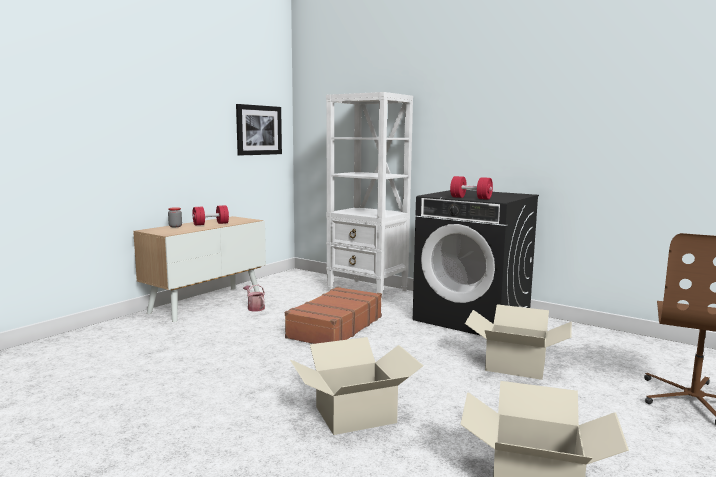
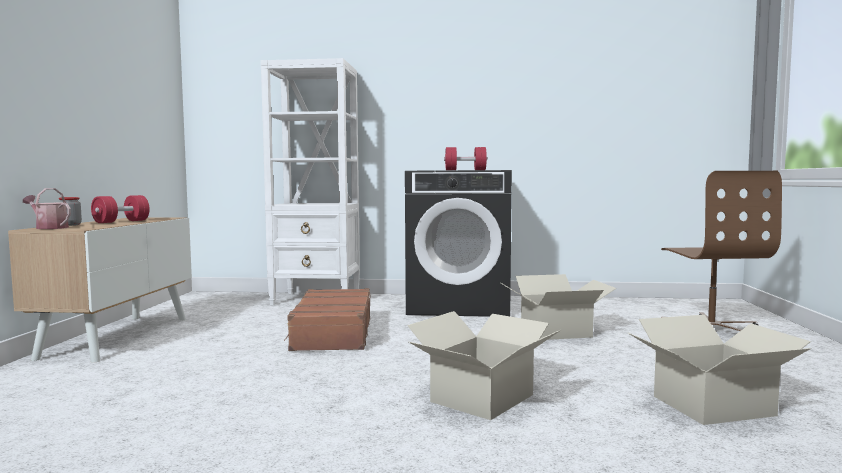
camera: 30 degrees left, 5 degrees down
(254, 308) = (199, 331): watering can -> watering can (49, 228)
(258, 130) = (150, 105): picture -> none

